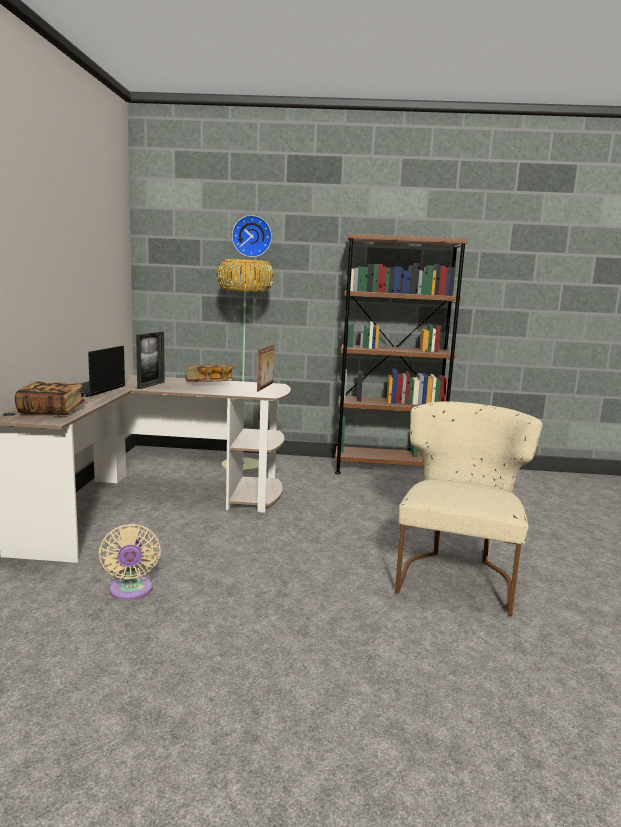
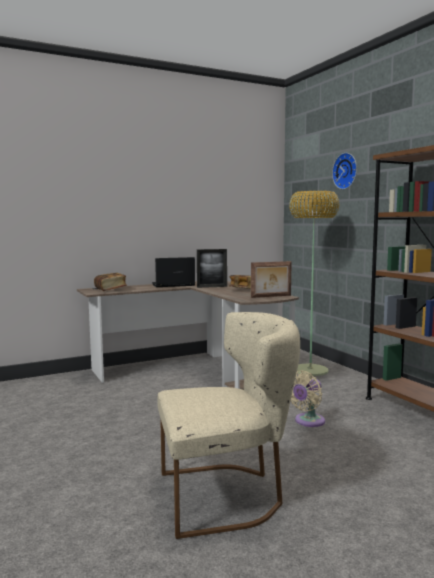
camera: 60 degrees right, 5 degrees down
(131, 591) = (82, 402): beige fan -> beige fan (307, 421)

